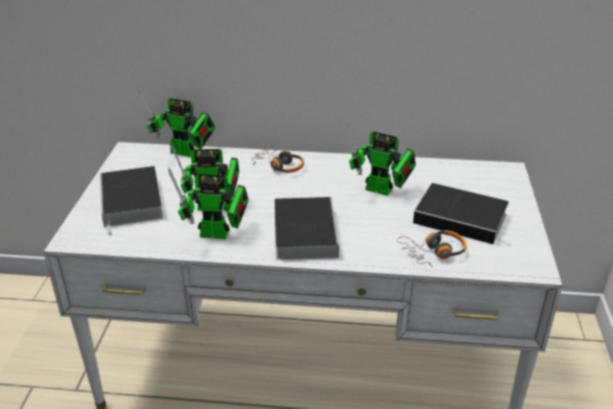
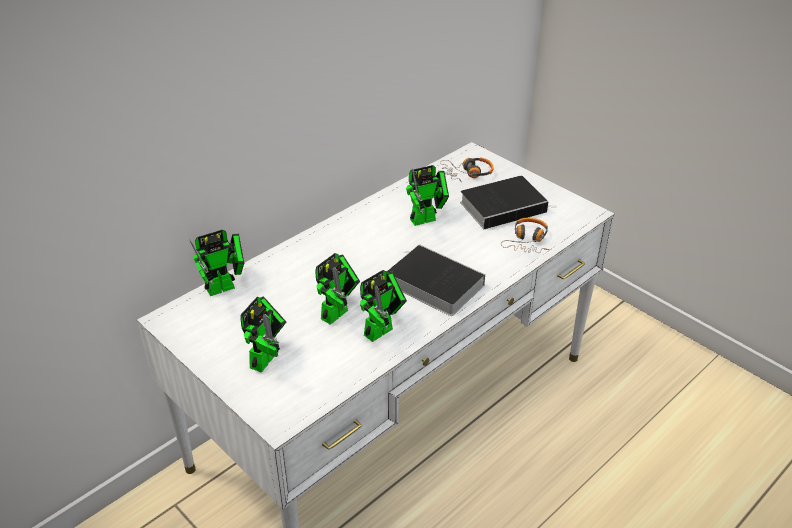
camera: 50 degrees left, 5 degrees up
(132, 202) = (266, 357): book -> toy robot
(278, 165) = (321, 247): headphones -> headphones (467, 174)

